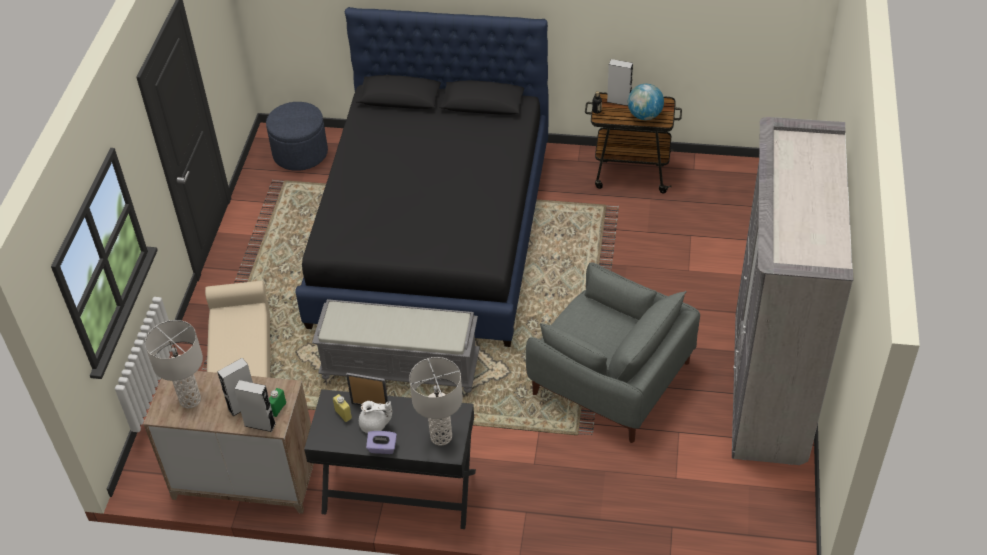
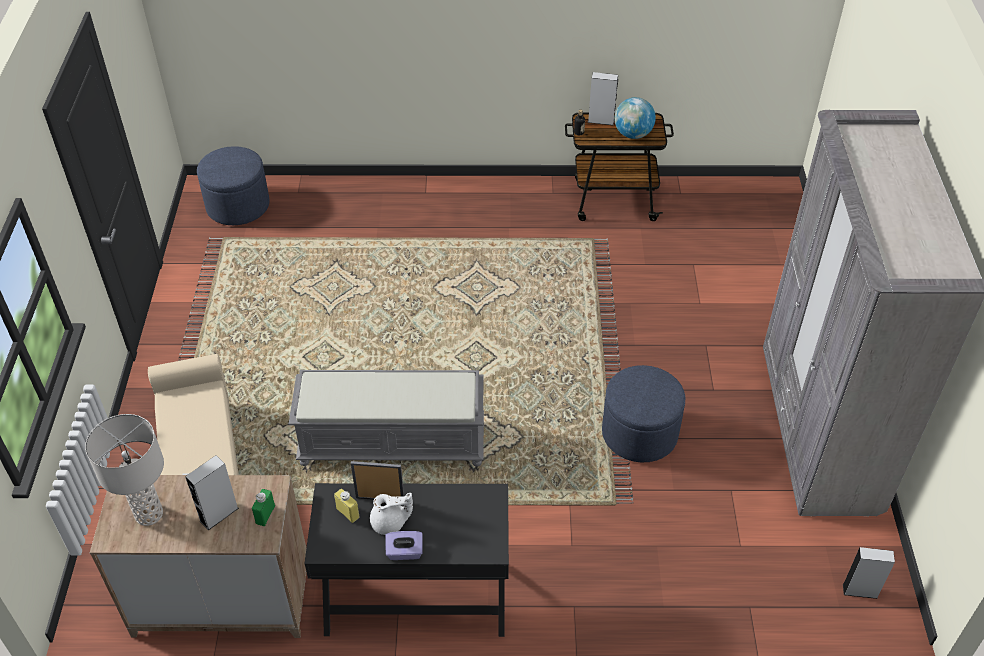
camera: 10 degrees left, 0 degrees up
(260, 424) = (244, 538): grey speaker -> grey speaker (860, 591)
(433, 232) = (404, 283): black bed -> none
(440, 436) = (475, 529): white table lamp -> none
(610, 378) = (639, 433): grey armchair -> blue ottoman

